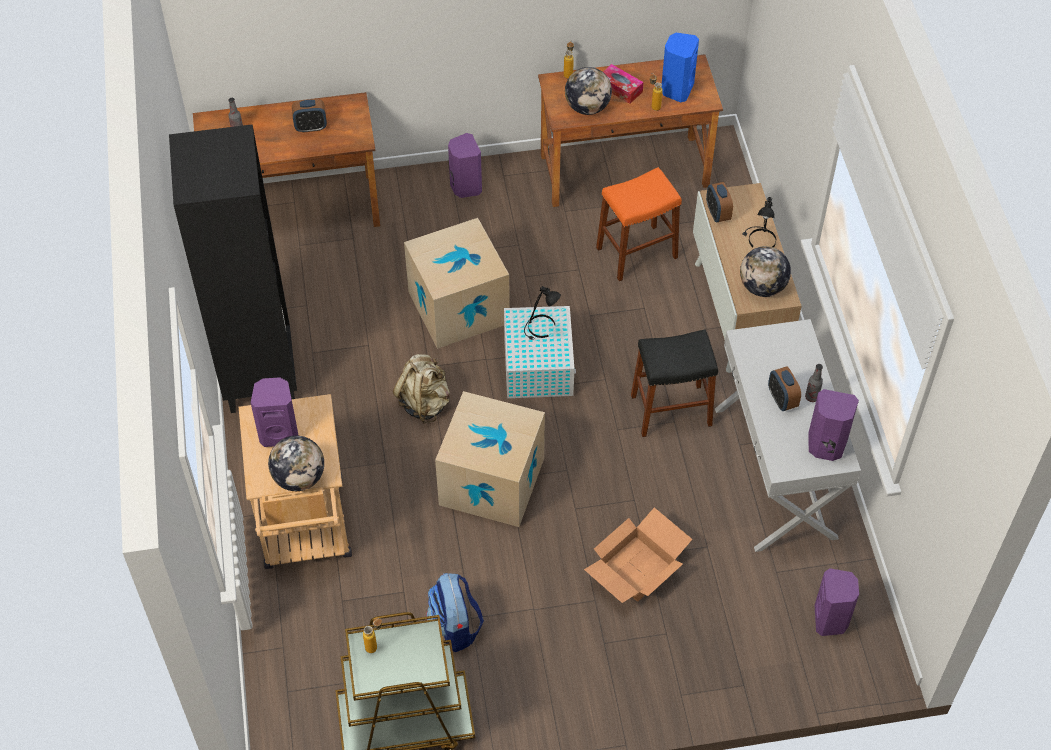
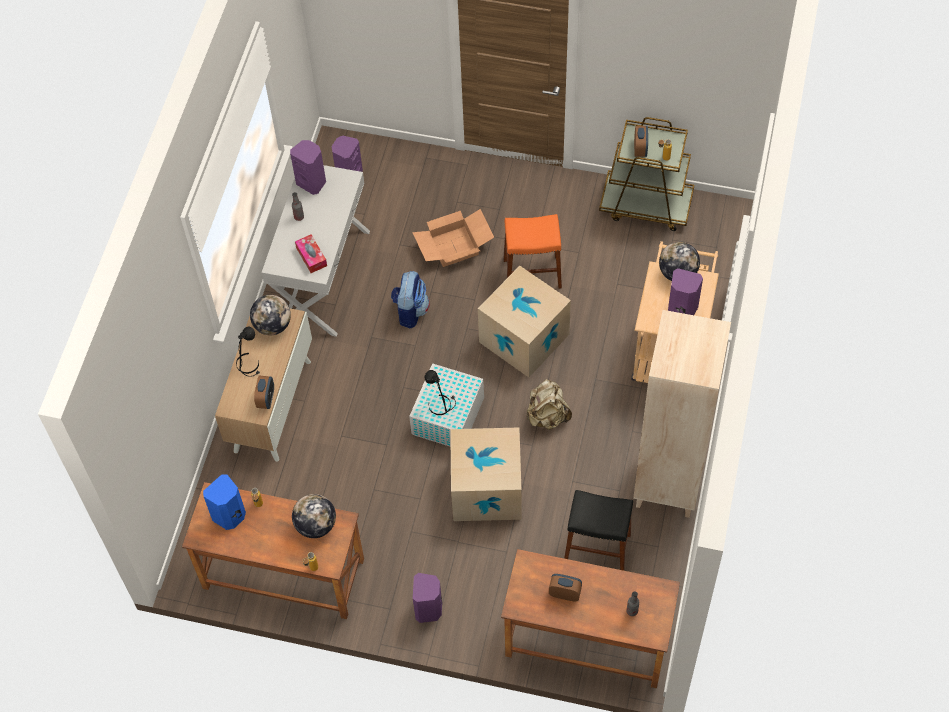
camera: 155 degrees left, 5 degrees up
(259, 376) = (668, 484): black bookcase -> beige bookcase
(455, 627) = (591, 250): backpack -> backpack (410, 311)
(620, 88) = (277, 535): tissue box -> tissue box (311, 257)
(636, 253) = (319, 487): orange stool -> orange stool (532, 273)
(671, 410) = (368, 346): black stool -> black stool (597, 548)
(782, 399) = (320, 222): alarm clock -> alarm clock (640, 149)

